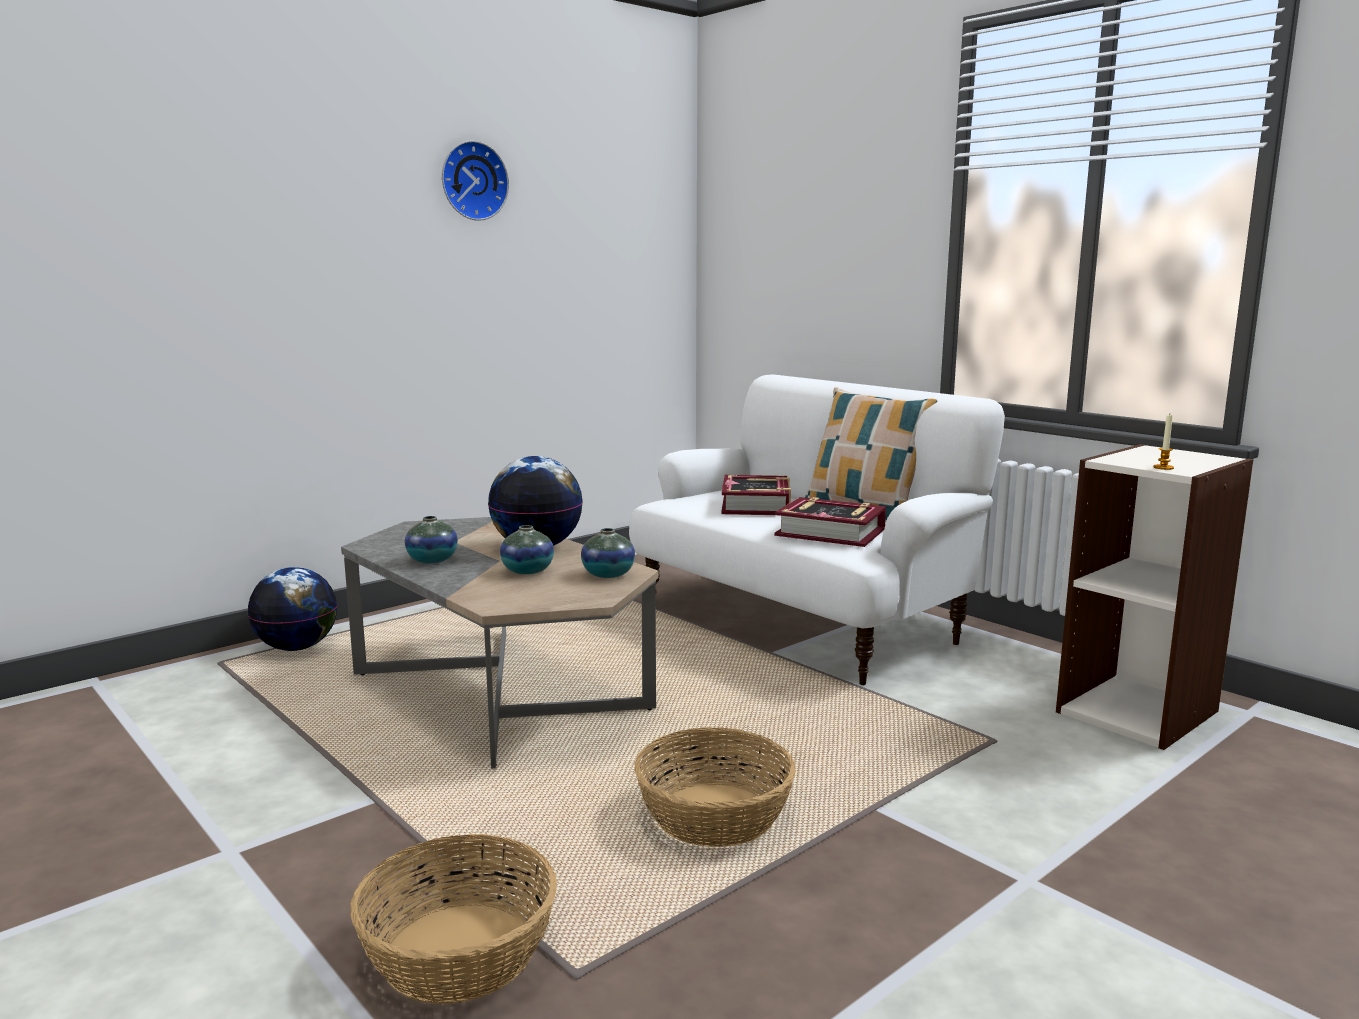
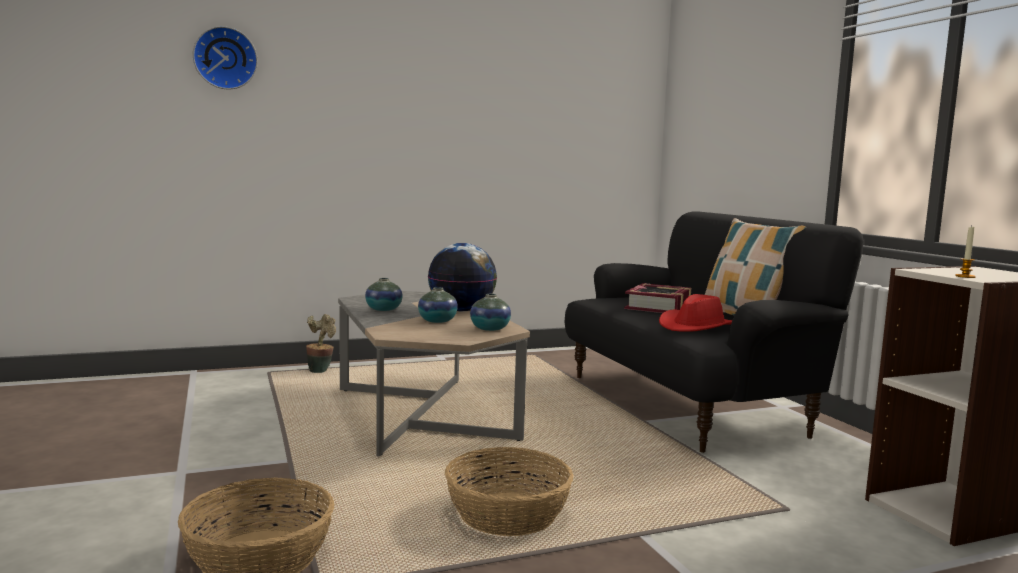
camera: 20 degrees right, 5 degrees down
(297, 647) = (321, 371): globe -> potted plant
(472, 181) = (482, 62): wall clock -> wall clock (225, 58)
(800, 621) = (686, 404): white sofa -> black sofa
(830, 532) = (698, 327): book -> red hat

